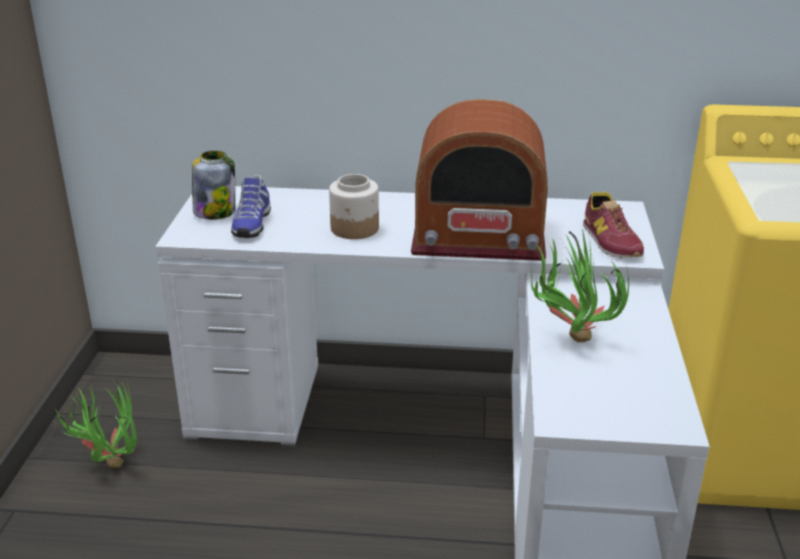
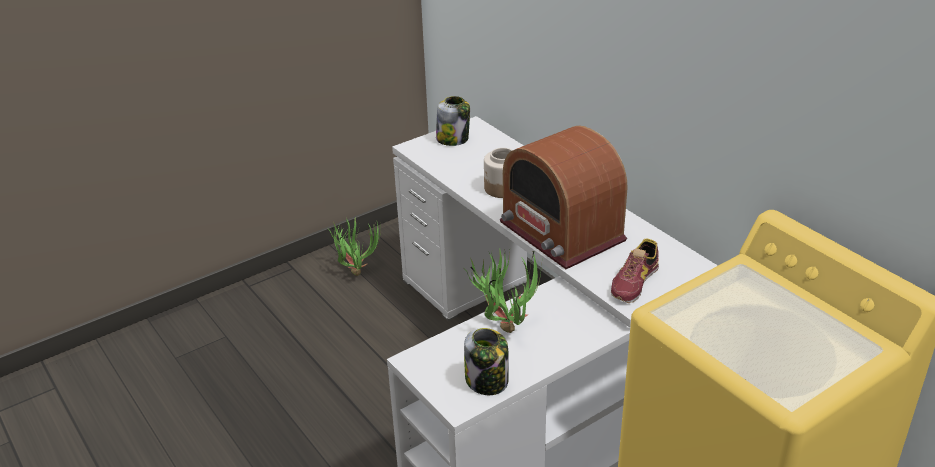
camera: 50 degrees right, 5 degrees up
(251, 224) = (456, 157): shoe -> none
(652, 390) = (487, 381): none -> jar

